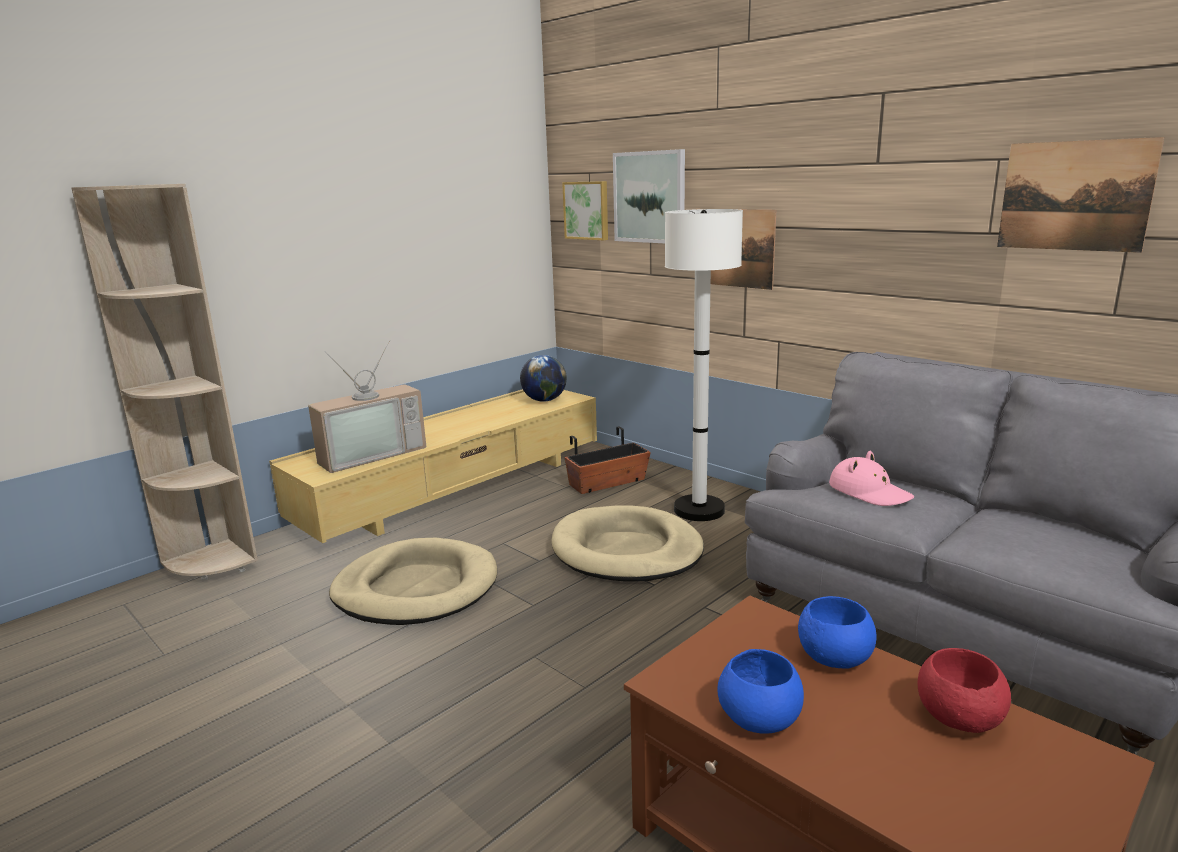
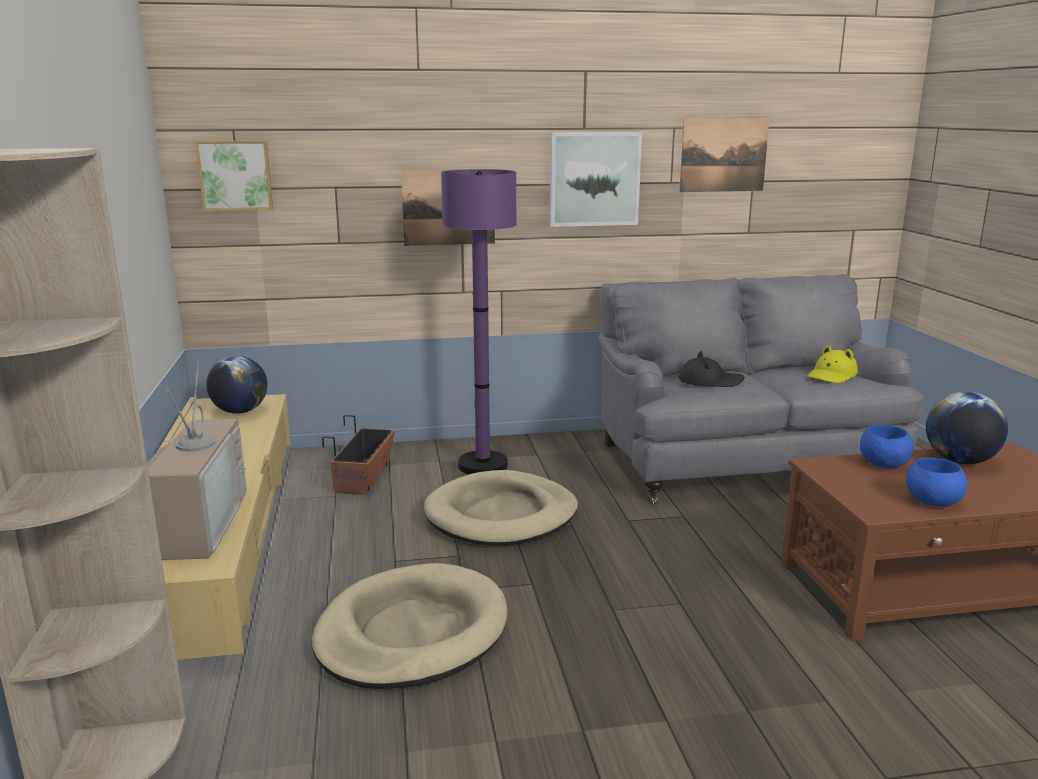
camera: 55 degrees left, 0 degrees up
(650, 197) = (335, 158): picture -> picture (594, 179)
(699, 510) = (483, 465): white floor lamp -> purple floor lamp
(869, 492) = (710, 381): pink hat -> black hat
(956, 717) = (960, 461): red bowl -> globe
(1059, 545) = (831, 376): none -> yellow hat

